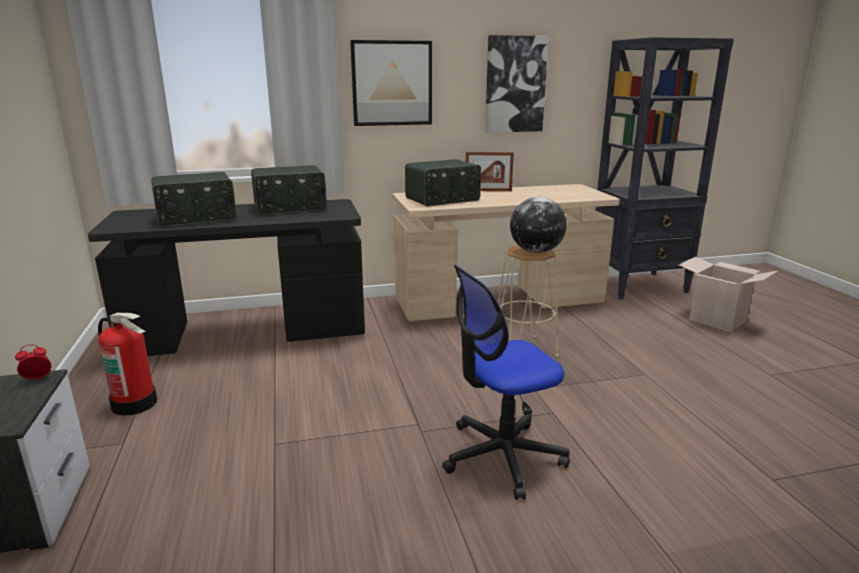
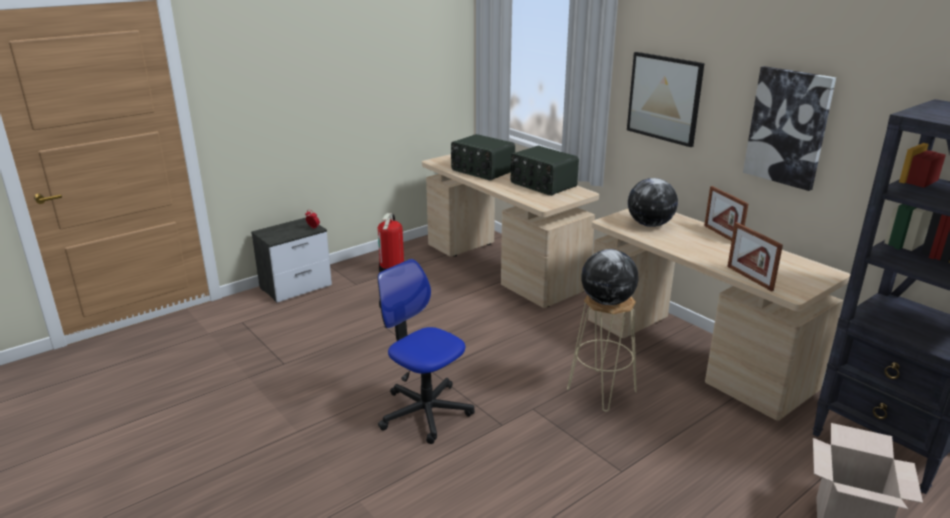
camera: 65 degrees right, 5 degrees up
(248, 334) = (503, 268): black desk -> beige desk
(443, 199) = (650, 224): radio -> globe
(570, 199) = (749, 278): none -> picture frame

